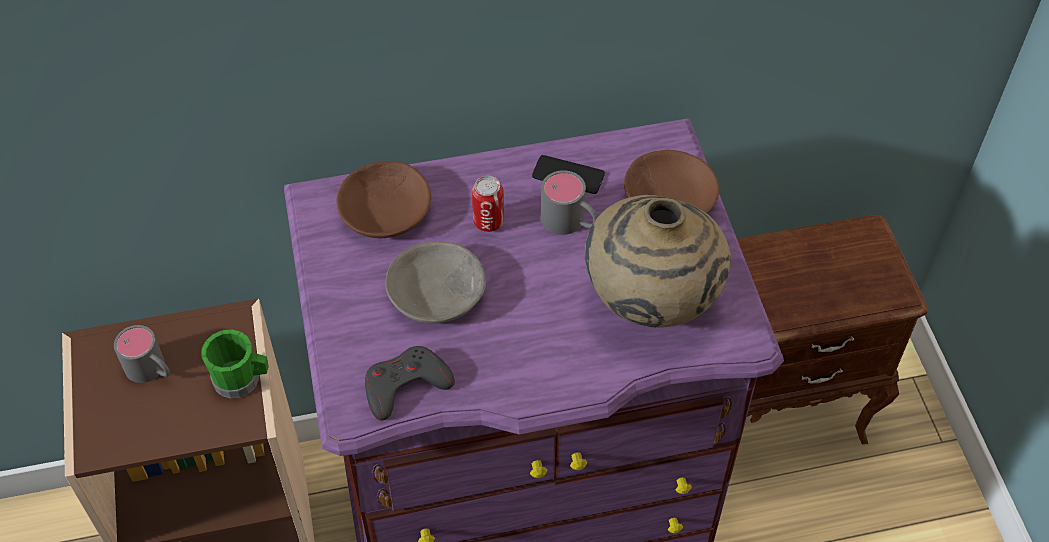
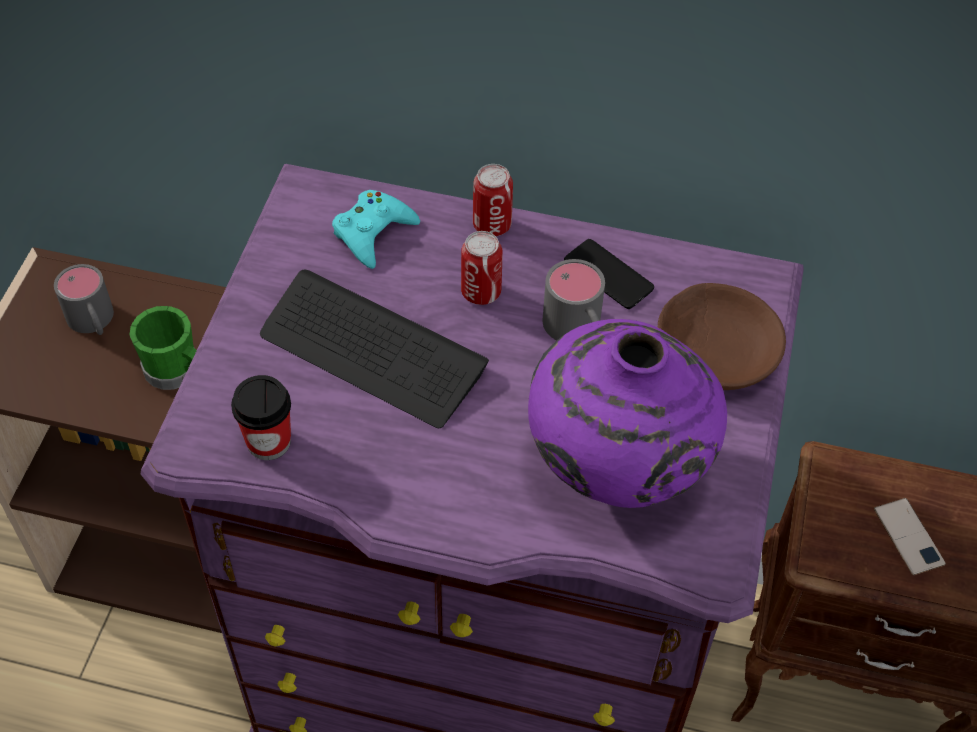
camera: 25 degrees right, 0 degrees up
(386, 210) = (373, 233): brown bowl -> turquoise game controller
(405, 385) = (269, 441): grey game controller -> cup
(438, 293) = (372, 351): grey bowl -> keyboard
(467, 171) = (492, 225): none -> can
(650, 304) = (615, 469): beige vase -> purple vase
(811, 281) = (908, 536): none -> phone

